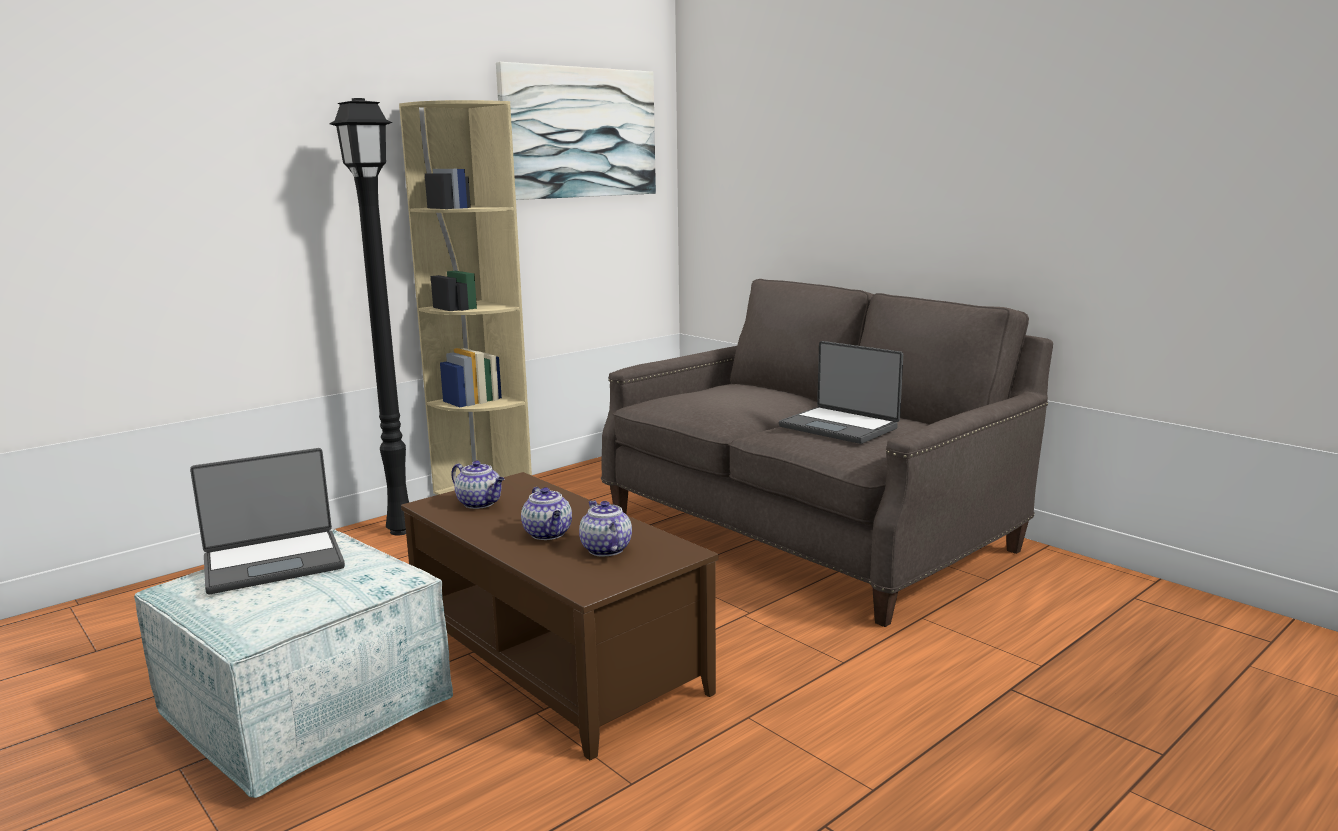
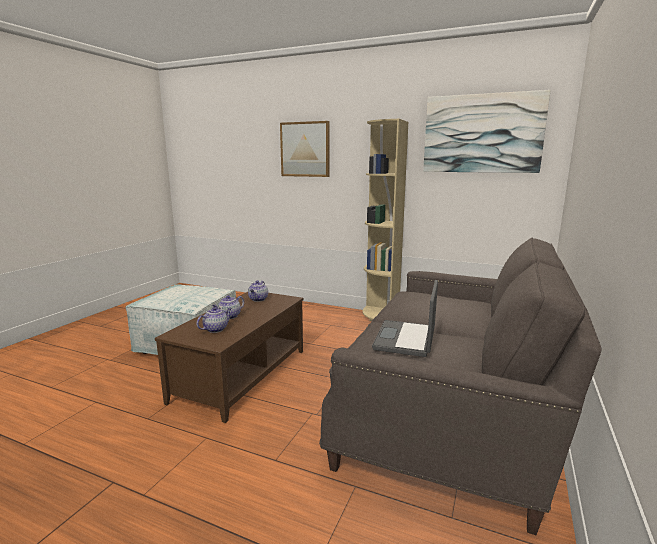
camera: 65 degrees right, 0 degrees up
(239, 159) = (305, 149): none -> picture
(274, 562) = (193, 289): laptop -> none
(400, 532) = (332, 314): black floor lamp -> none

